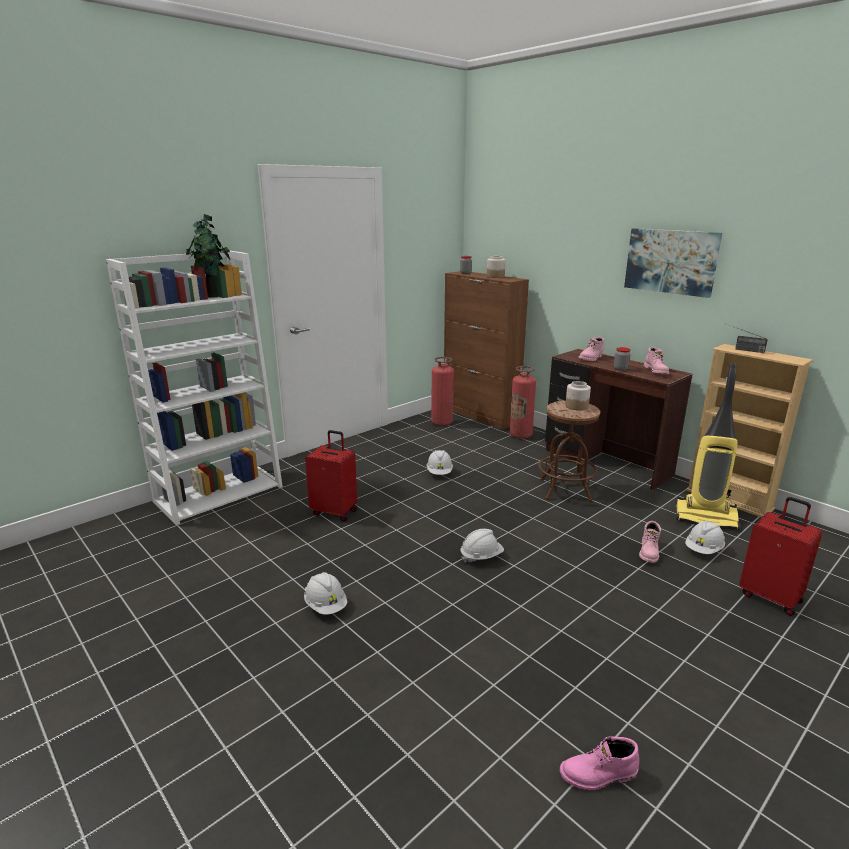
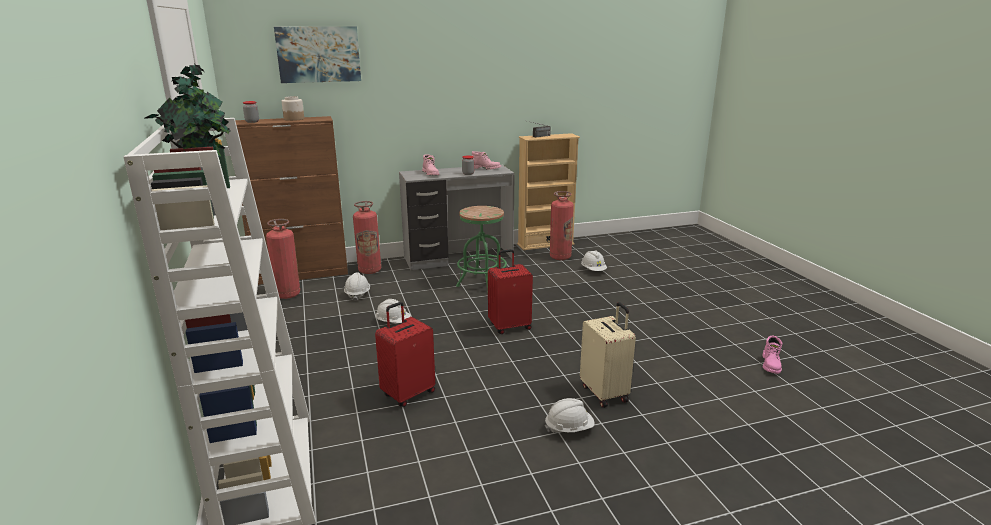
camera: 65 degrees left, 0 degrees up
(403, 617) = (605, 393): none -> beige suitcase
(481, 556) = (547, 340): white hard hat -> white hard hat (357, 294)
(565, 490) = (482, 283): brown stool -> green stool
(576, 406) = (478, 210): jar -> none
(606, 463) = (459, 258): brown desk -> grey desk
(649, 552) = (585, 285): pink boot -> none
(671, 261) = (469, 81): picture -> picture (318, 54)
(706, 518) = (560, 257): vacuum cleaner -> fire extinguisher
(770, 597) = (648, 272): red suitcase -> red suitcase (509, 326)

